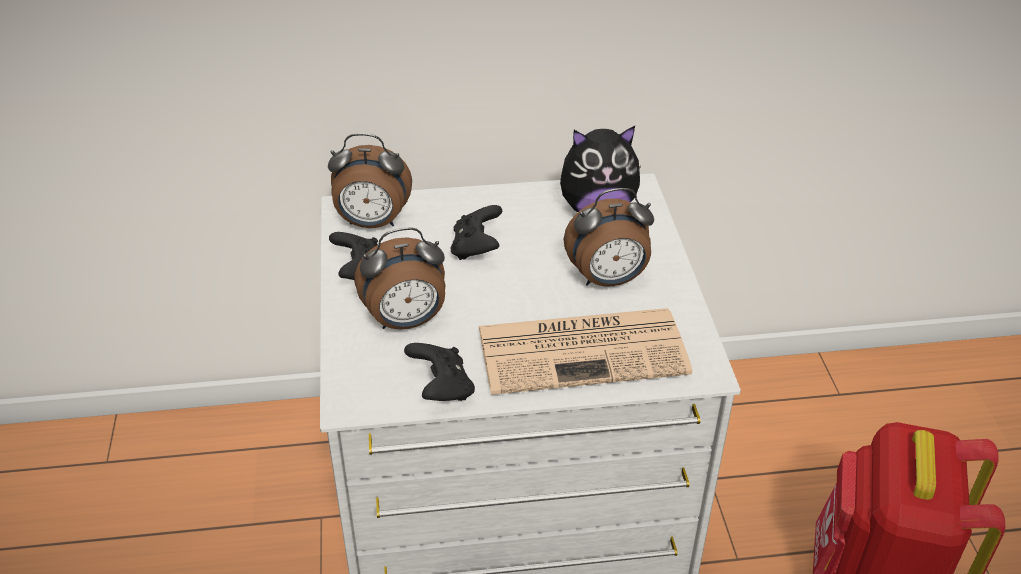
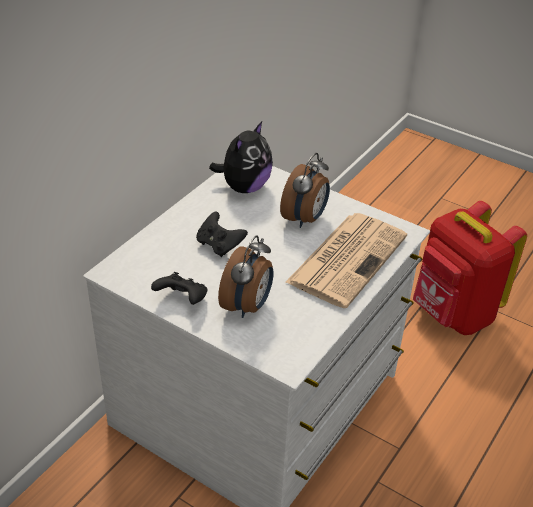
camera: 50 degrees left, 0 degrees up
(372, 223) = (141, 270): alarm clock -> none
(441, 389) = (318, 324): black game controller -> none

